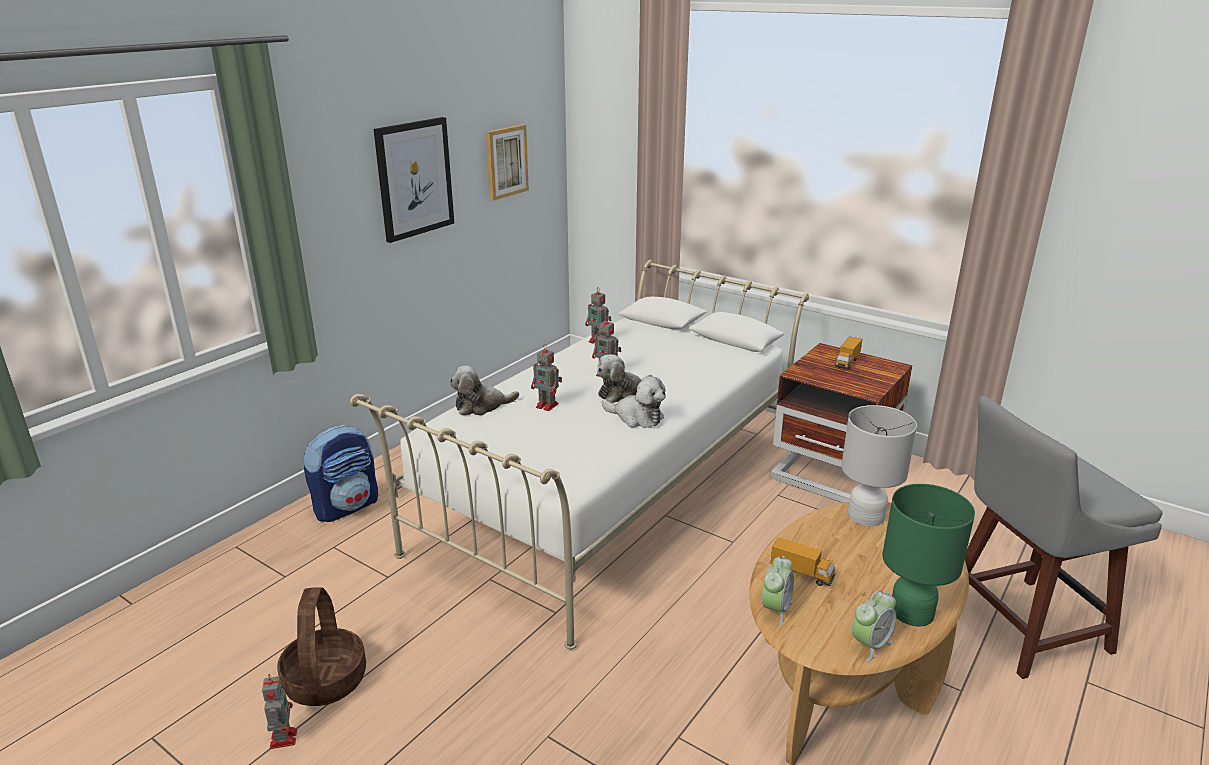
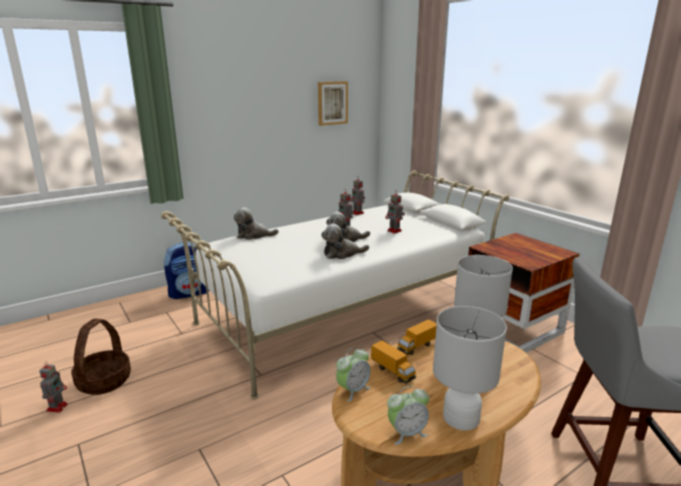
camera: 20 degrees right, 5 degrees down
(414, 178) = (263, 103): picture -> none
(548, 406) = (292, 240): toy robot -> toy robot (395, 231)
(636, 417) = (342, 254): plush toy -> plush toy turned 120 degrees clockwise
(847, 362) = (527, 245): toy truck -> toy truck (417, 346)
(911, 612) = (460, 418): green table lamp -> grey table lamp

